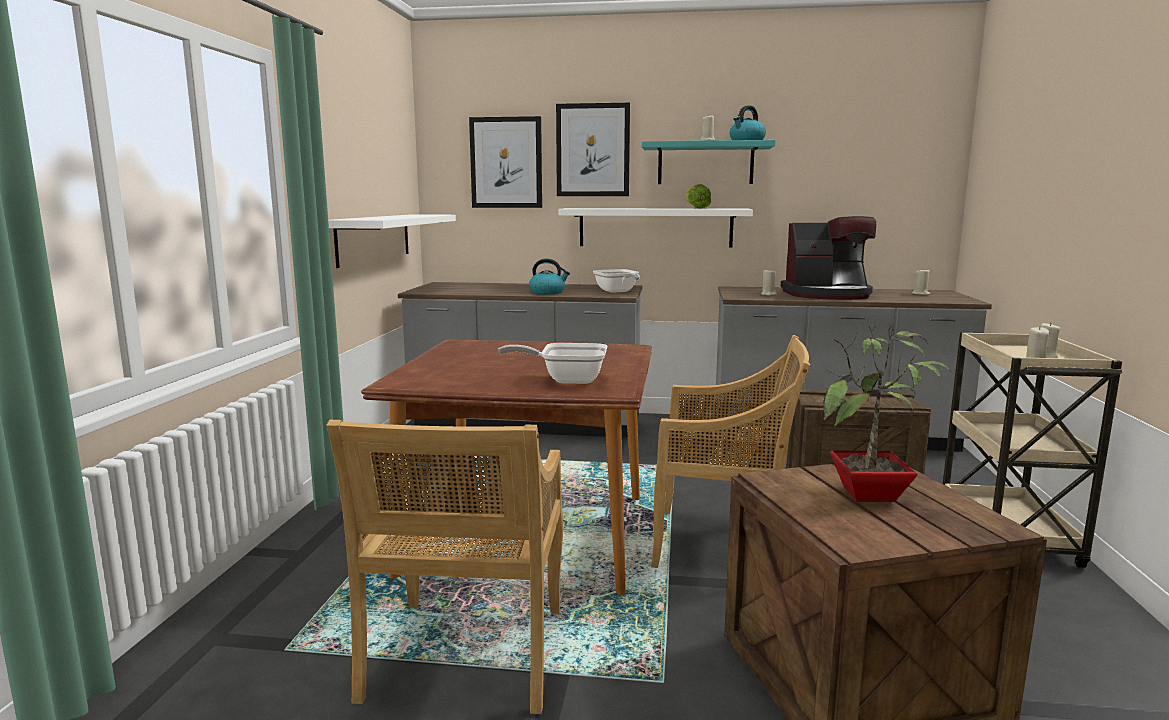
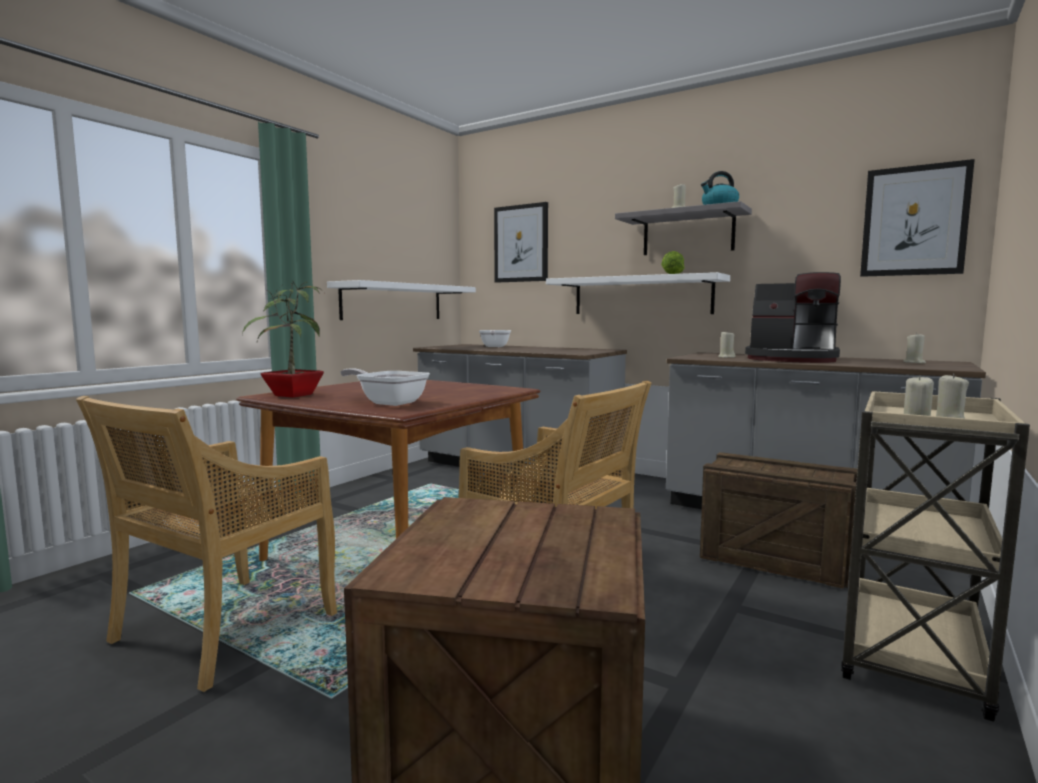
camera: 25 degrees right, 5 degrees down
(547, 292) = (524, 350): kettle -> none
(593, 150) = (588, 228): picture -> picture (914, 221)
(617, 291) = (585, 351): frying pan -> frying pan (494, 347)
(705, 164) = (688, 233): turquoise shelf -> grey shelf
(870, 496) = (521, 536): potted plant -> potted plant (291, 395)

